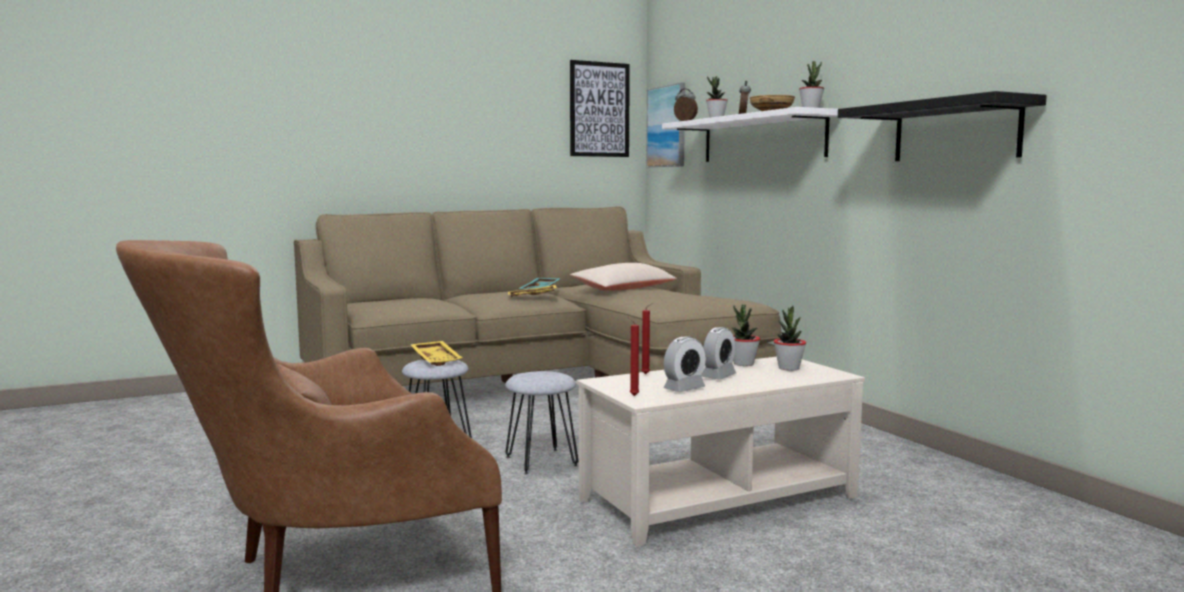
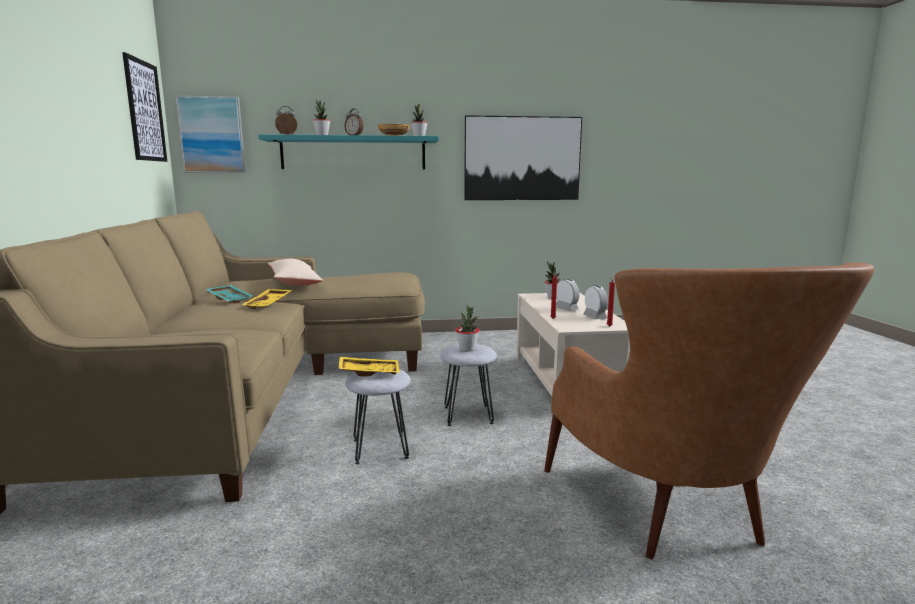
camera: 70 degrees left, 5 degrees up
(743, 364) = (537, 301): potted plant -> potted plant (467, 349)
(761, 138) = (353, 153): white shelf -> turquoise shelf
(955, 131) = (522, 158): black shelf -> picture

